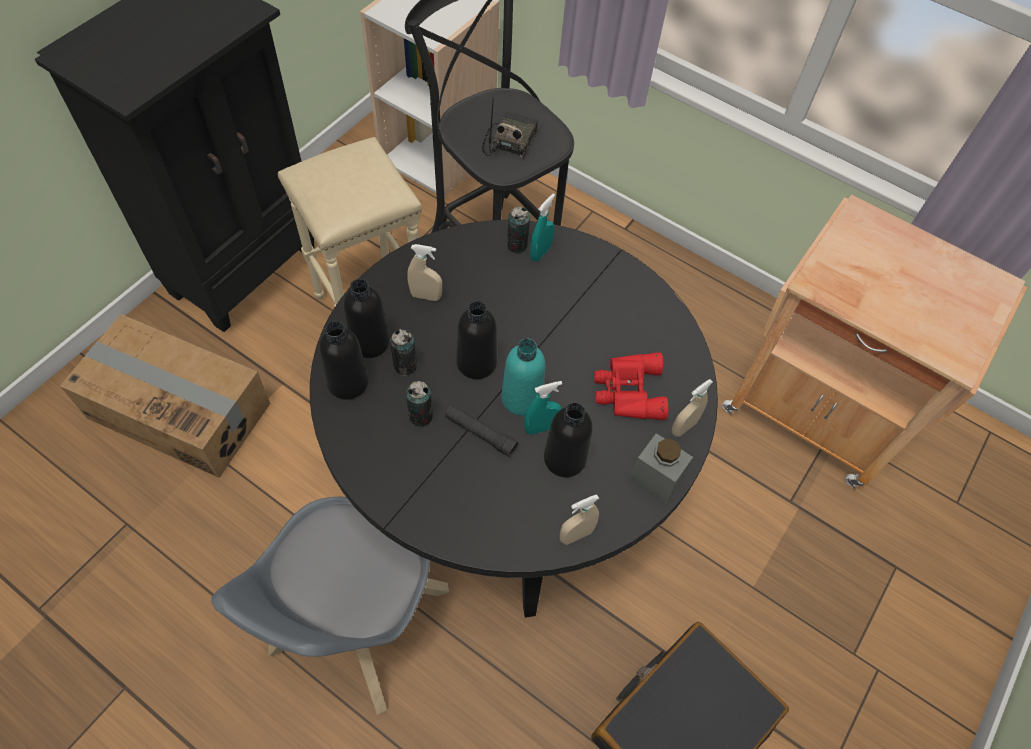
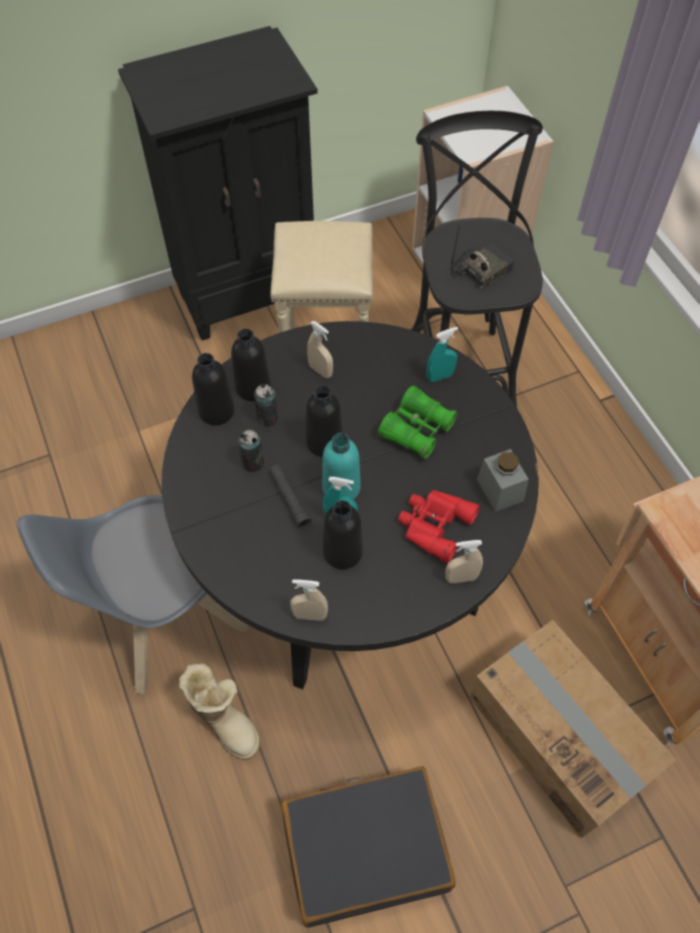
camera: 35 degrees right, 0 degrees up
(180, 409) = (135, 386): cardboard box -> cardboard box (560, 735)
(481, 687) = (225, 719): none -> boot
(517, 245) = (424, 361): can -> none
(553, 311) = (417, 429): none -> green binoculars
(656, 477) = (407, 606): grey jar -> grey jar (500, 490)

